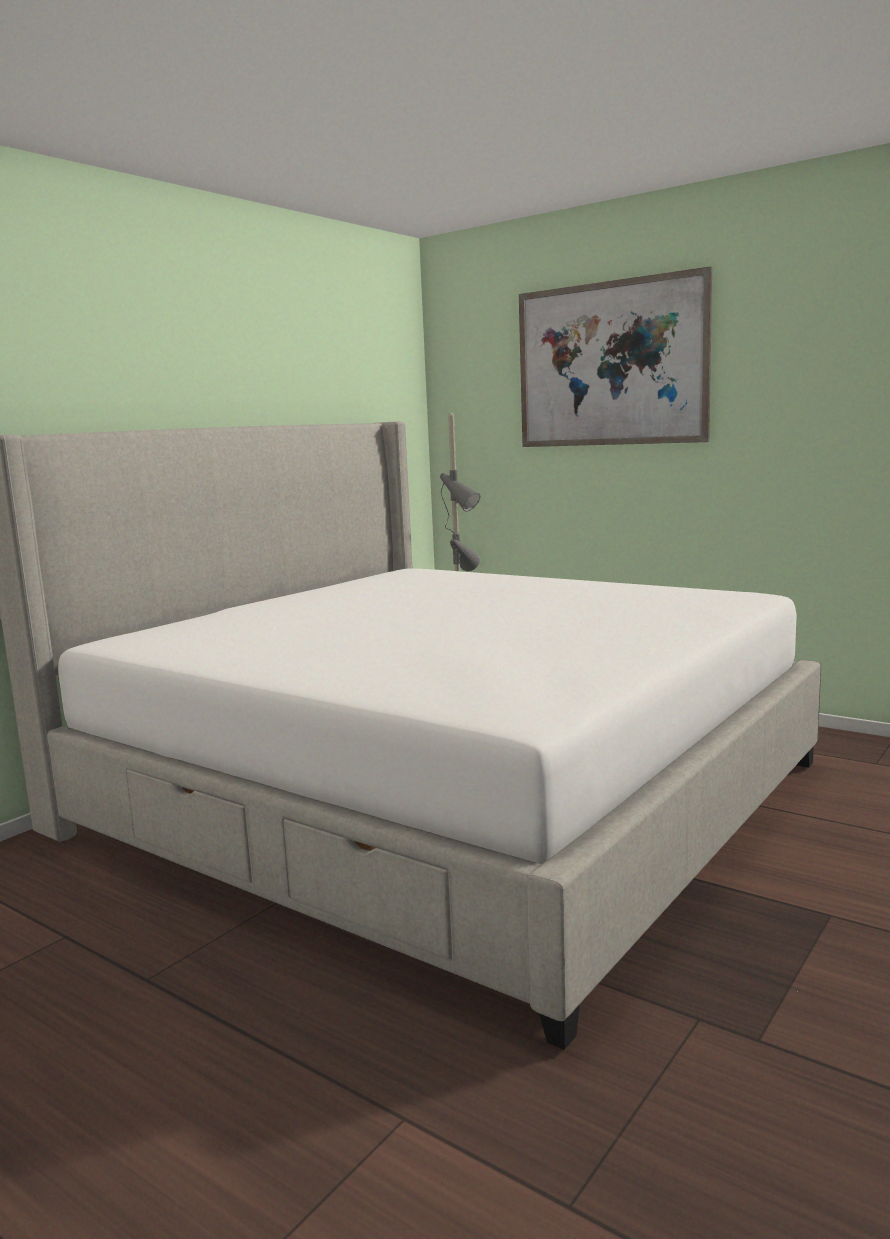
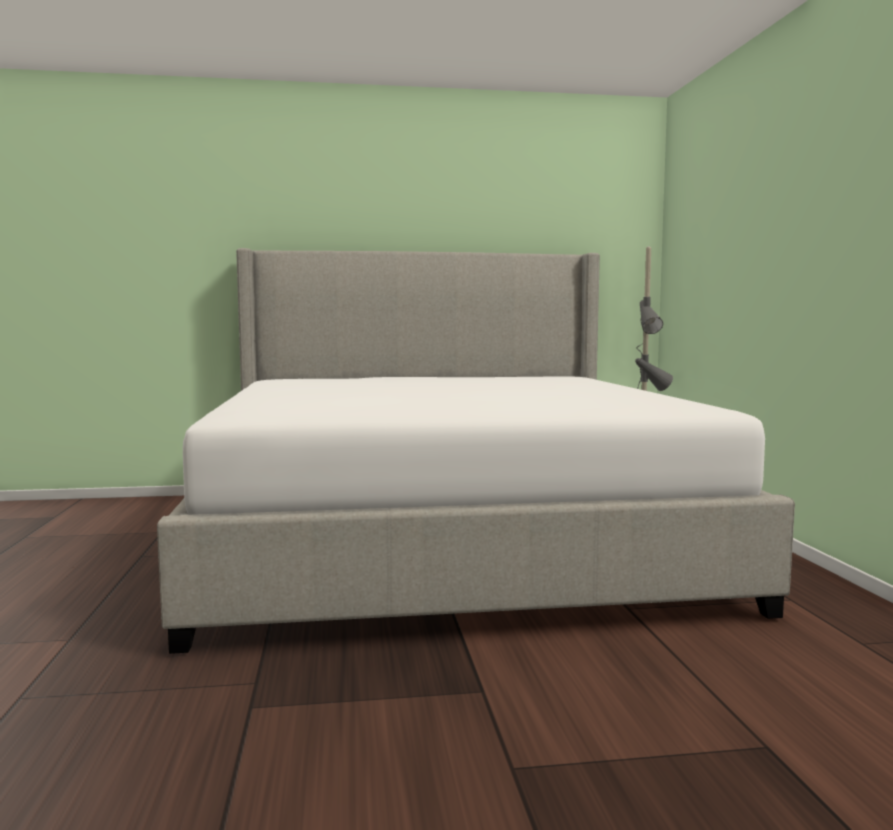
camera: 45 degrees right, 5 degrees down
(610, 364) = (760, 189): picture -> none

